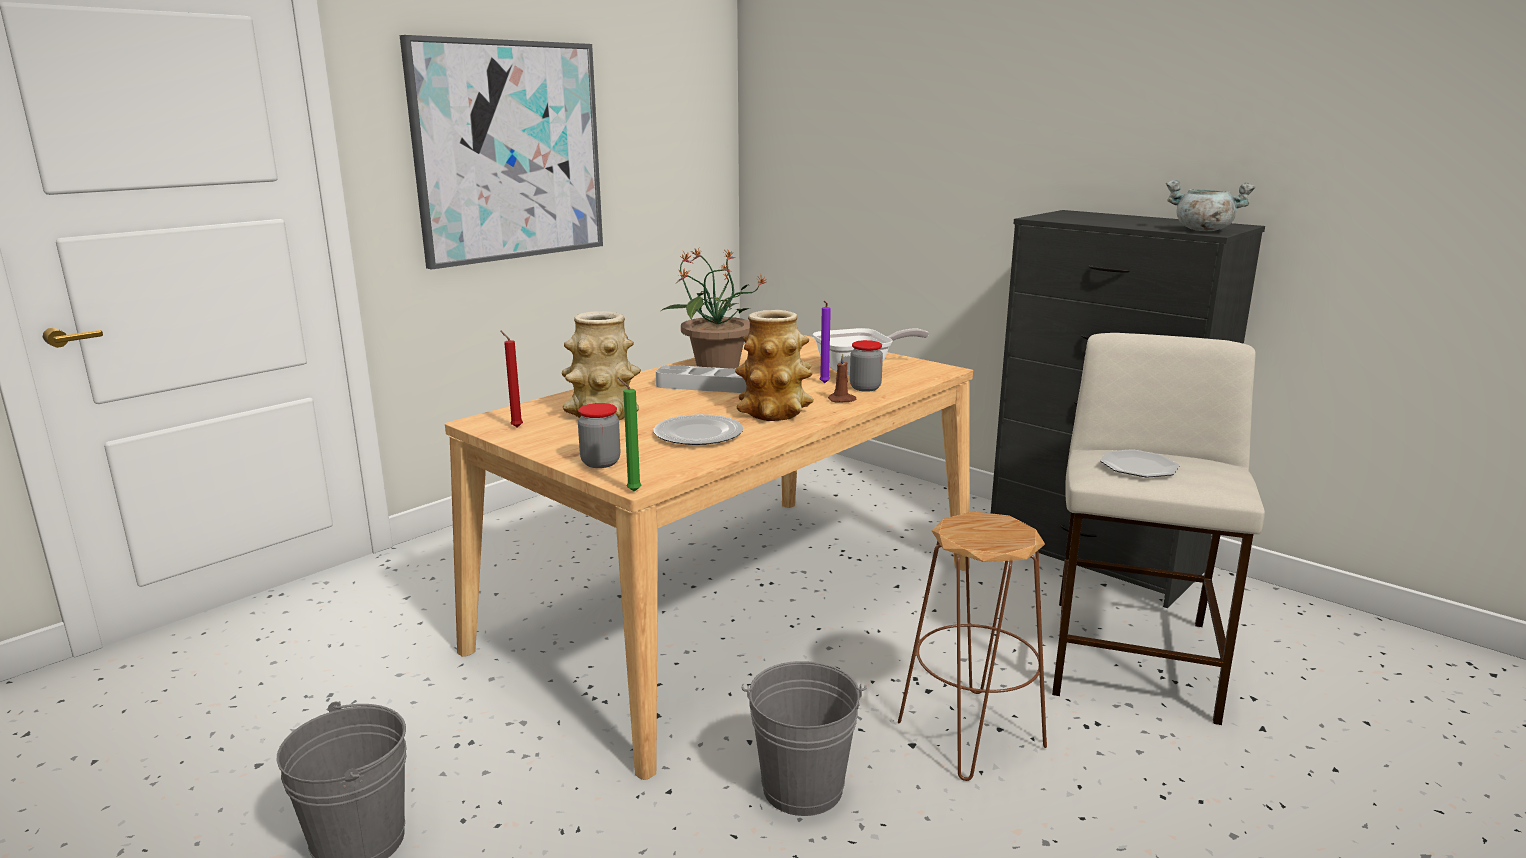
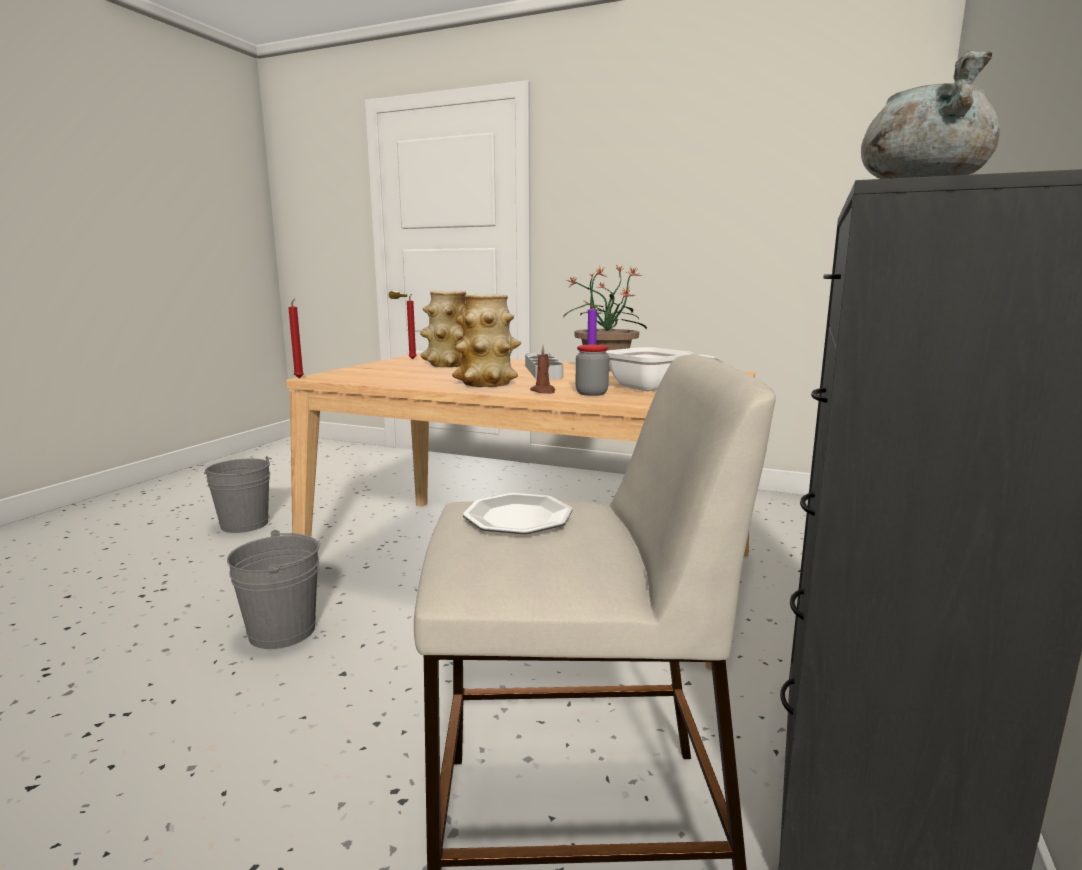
camera: 70 degrees right, 5 degrees down
(509, 151) = (648, 209): picture -> none
(600, 462) = (351, 371): jar -> none
(632, 491) = (300, 378): green candle -> red candle
(698, 434) = (419, 377): plate -> none
(971, 733) = (366, 705): brown stool -> none

